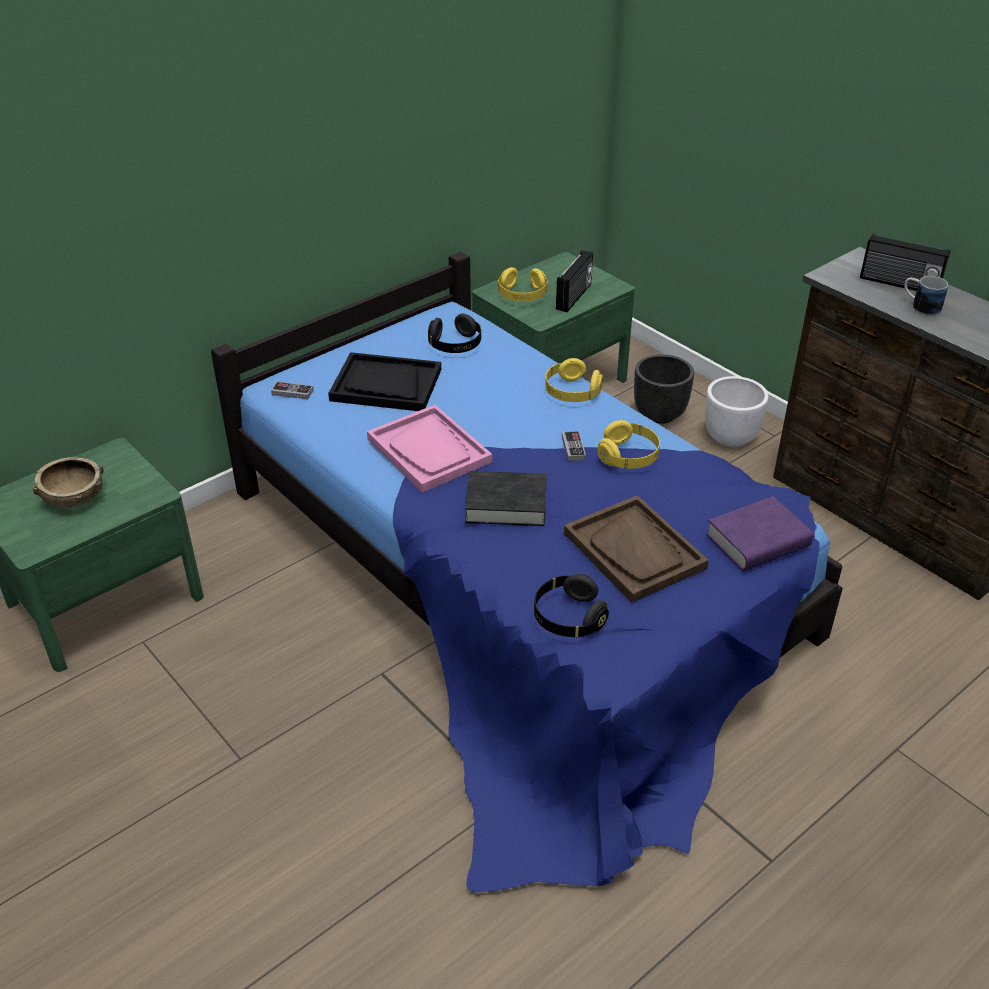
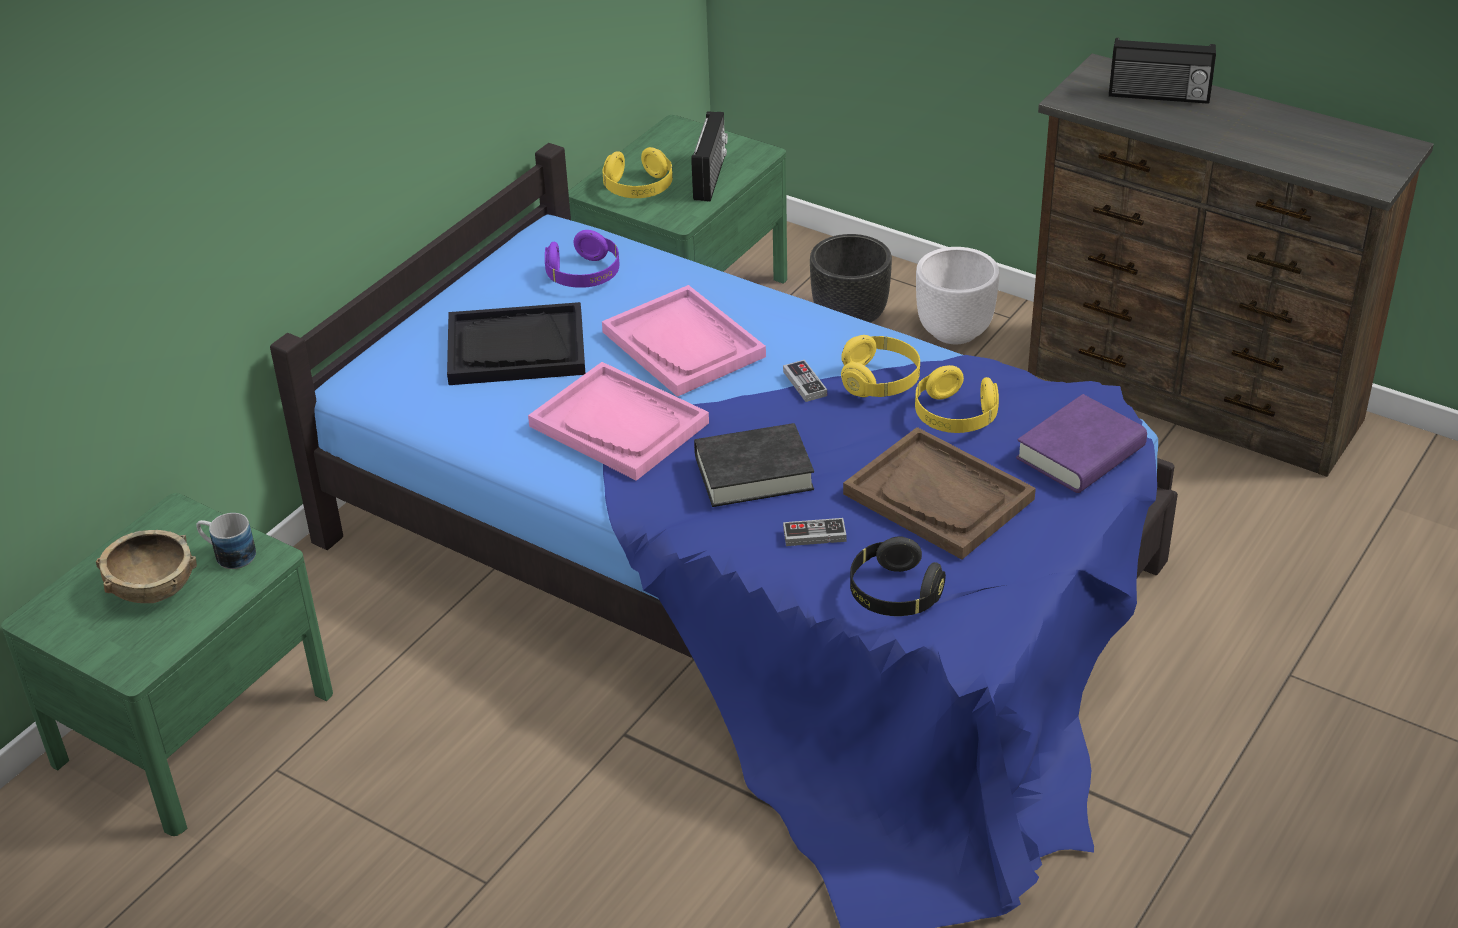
camera: 15 degrees left, 0 degrees up
(292, 392) = (391, 383): game controller -> game controller (814, 535)
(455, 345) = (584, 275): black headphones -> purple headphones
(500, 404) = (684, 344): none -> pink tray
(572, 393) = (769, 311): yellow headphones -> yellow headphones (954, 416)
(920, 306) = (1194, 121): mug -> mug (228, 554)

